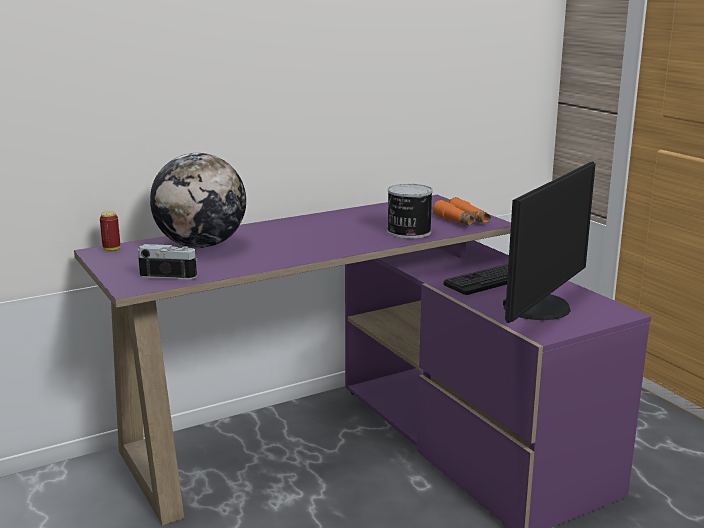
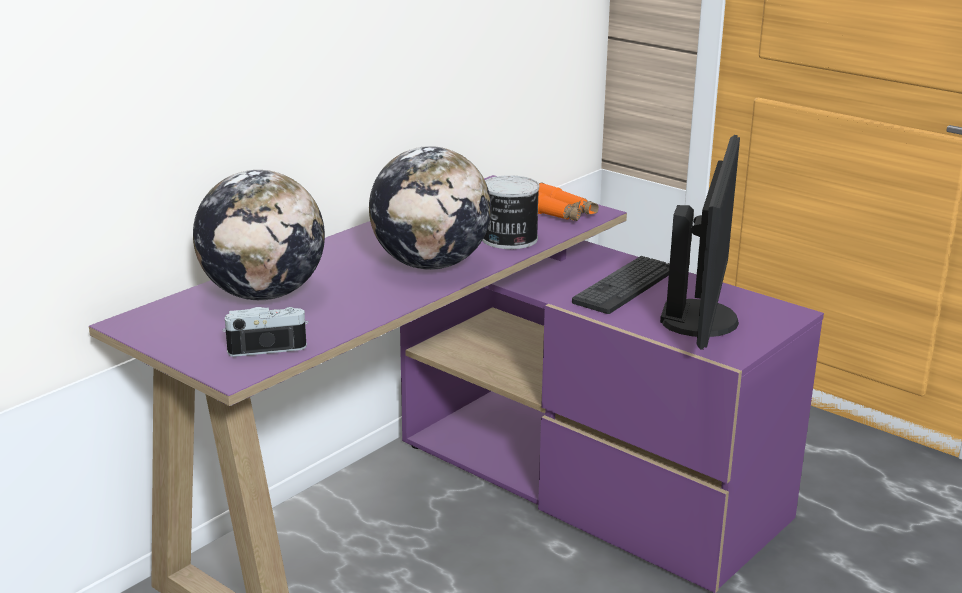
camera: 20 degrees left, 5 degrees up
(111, 249) = (144, 317): can -> none
(334, 241) = (430, 264): none -> globe

